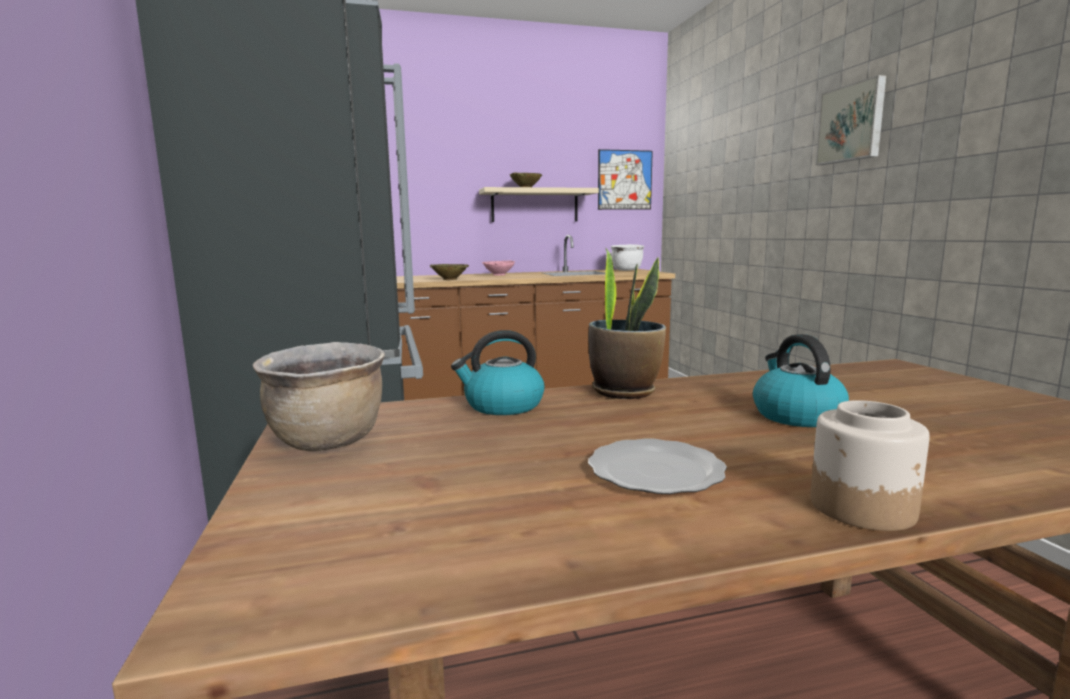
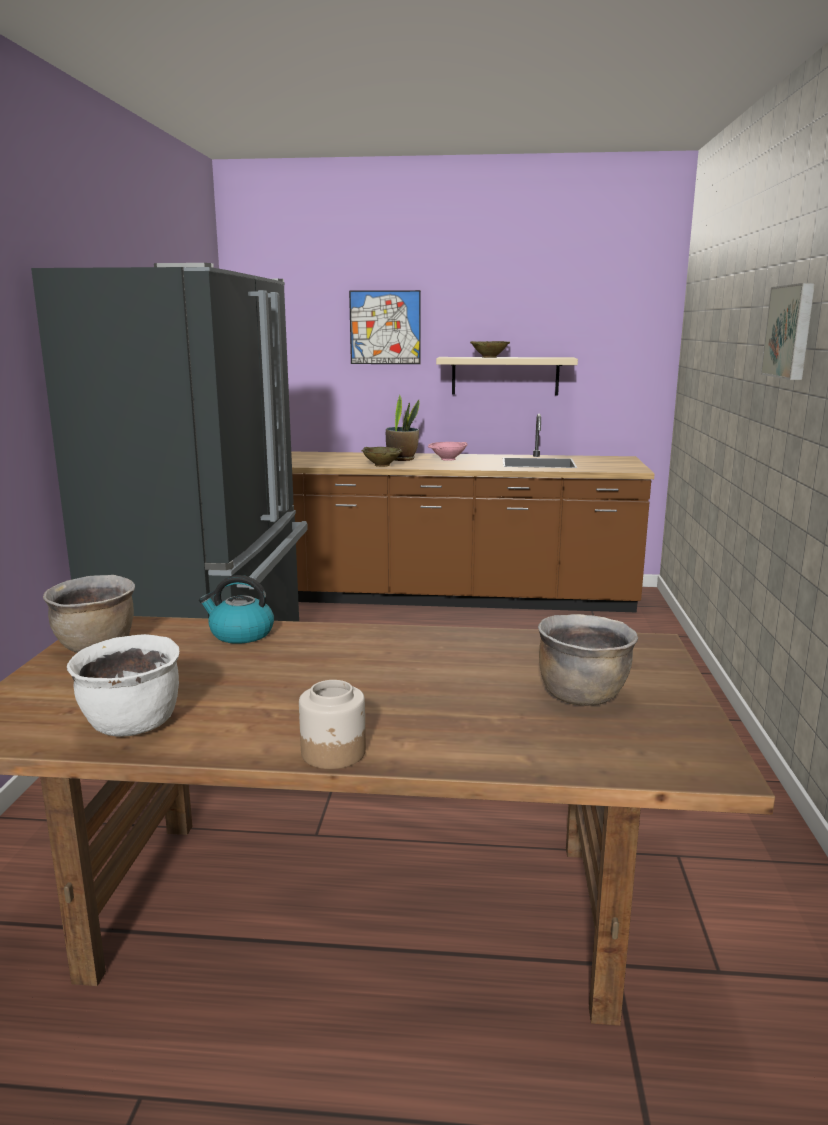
camera: 20 degrees right, 5 degrees up
(624, 180) = (624, 344): picture -> picture (385, 327)
(624, 391) = (350, 634): potted plant -> potted plant (402, 459)
(627, 270) = (611, 460): white cooking pot -> white cooking pot (132, 725)
(655, 470) = (256, 704): plate -> none
(795, 415) = (438, 679): kettle -> none
(949, 408) = (582, 695): none -> brown cooking pot

